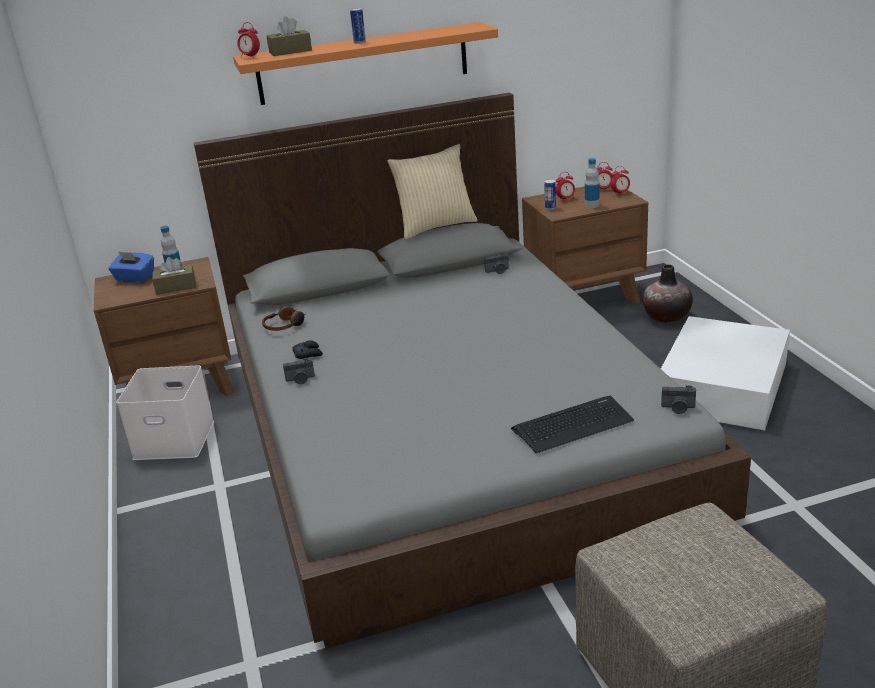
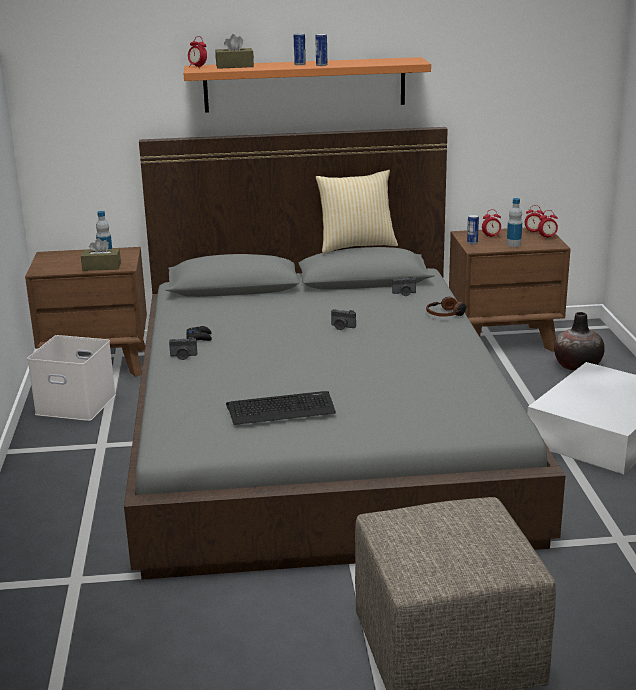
camera: 10 degrees right, 5 degrees down
(135, 279) = (69, 256): blue tissue box -> none
(285, 325) = (189, 313): headphones -> headphones (446, 314)
(384, 41) = (321, 65): none -> can
(573, 425) = (404, 422): keyboard -> keyboard (281, 409)
(678, 408) = (508, 423): camera -> camera (342, 327)

